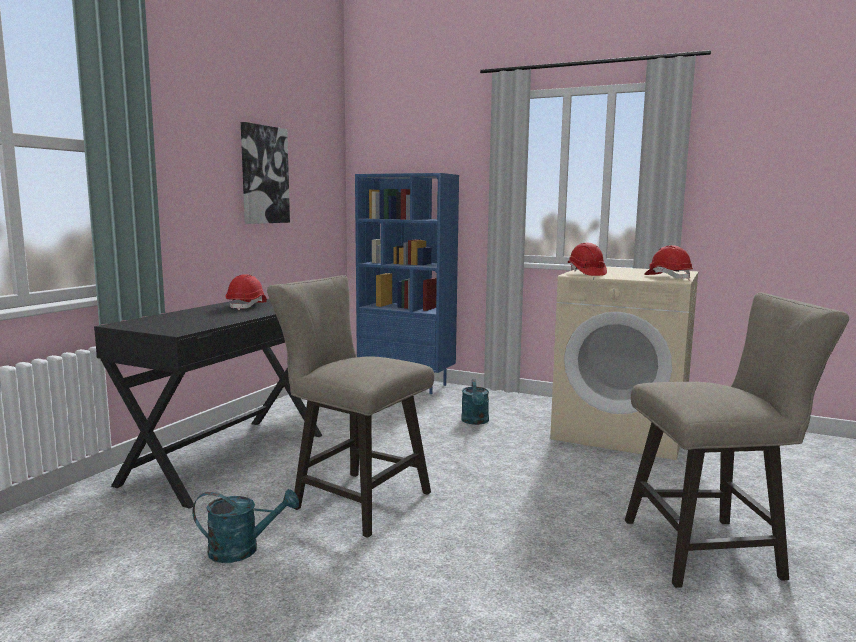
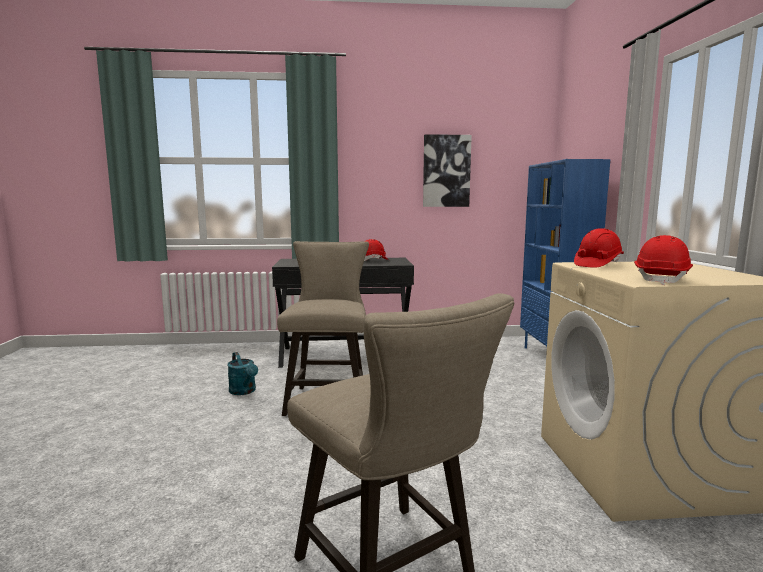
camera: 60 degrees right, 0 degrees up
(475, 421) = (523, 398): turquoise watering can -> none

